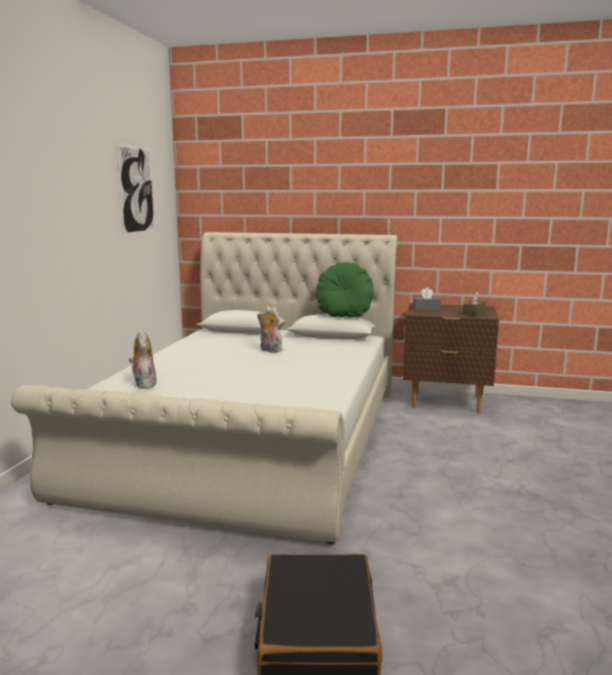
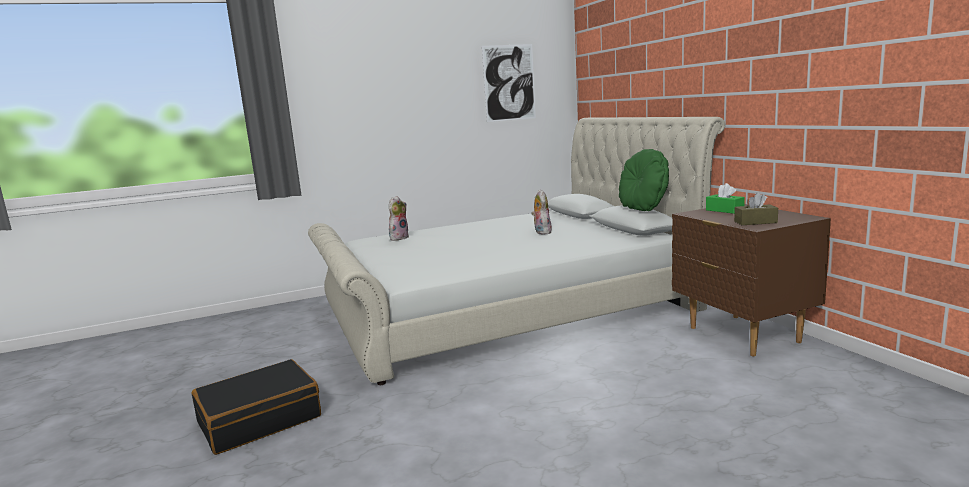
camera: 55 degrees right, 0 degrees up
(426, 309) = (724, 210): grey tissue box -> green tissue box

